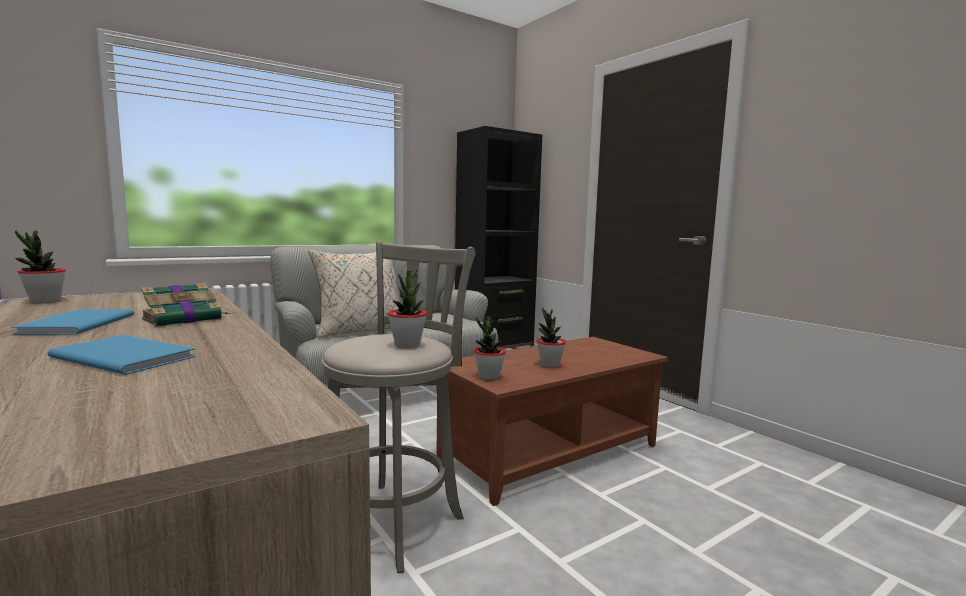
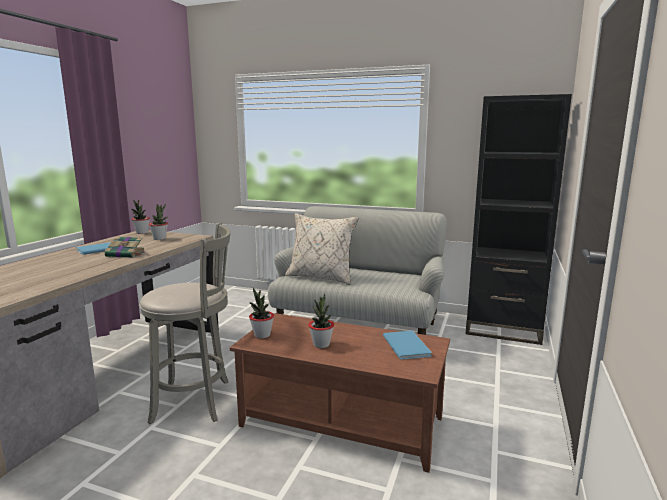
camera: 55 degrees right, 5 degrees up
(125, 356) = (51, 269): blue book -> blue book (407, 345)
(407, 345) = (179, 295): potted plant -> potted plant (159, 238)

